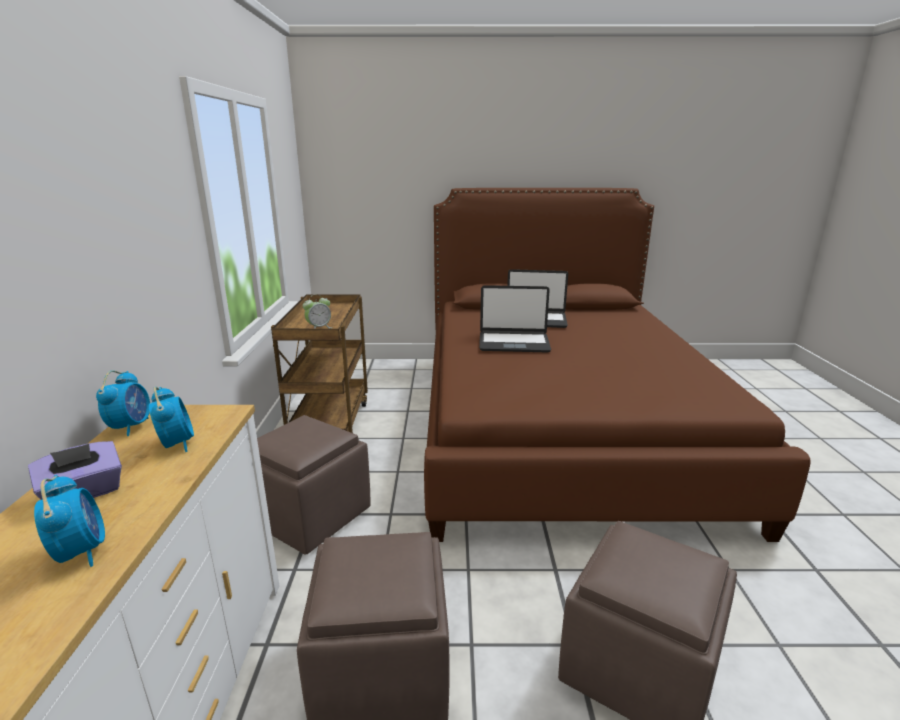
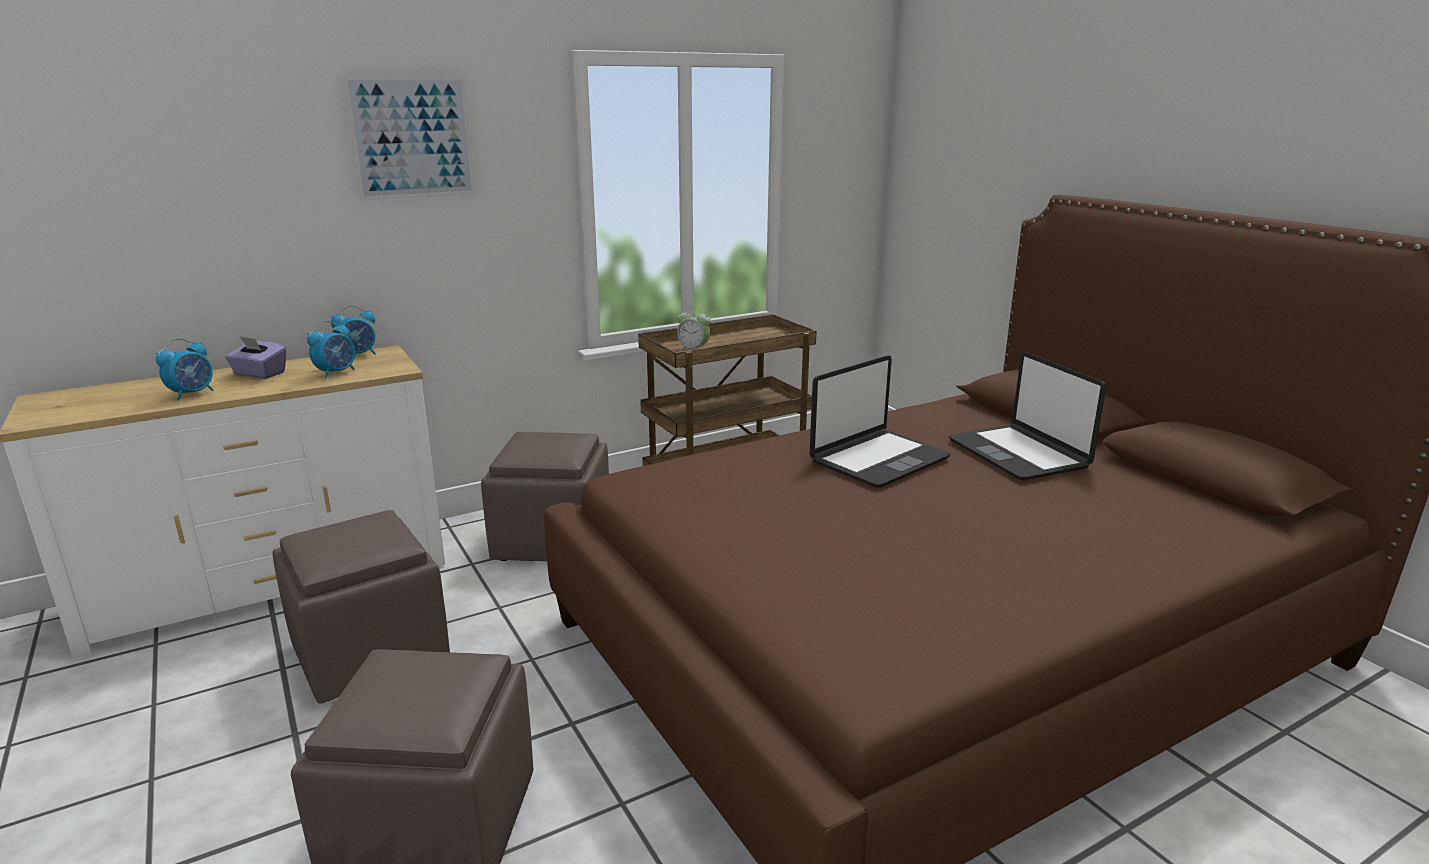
camera: 60 degrees right, 0 degrees up
(103, 160) = (412, 138): none -> picture
(513, 343) = (878, 459): laptop -> laptop turned 105 degrees counterclockwise

